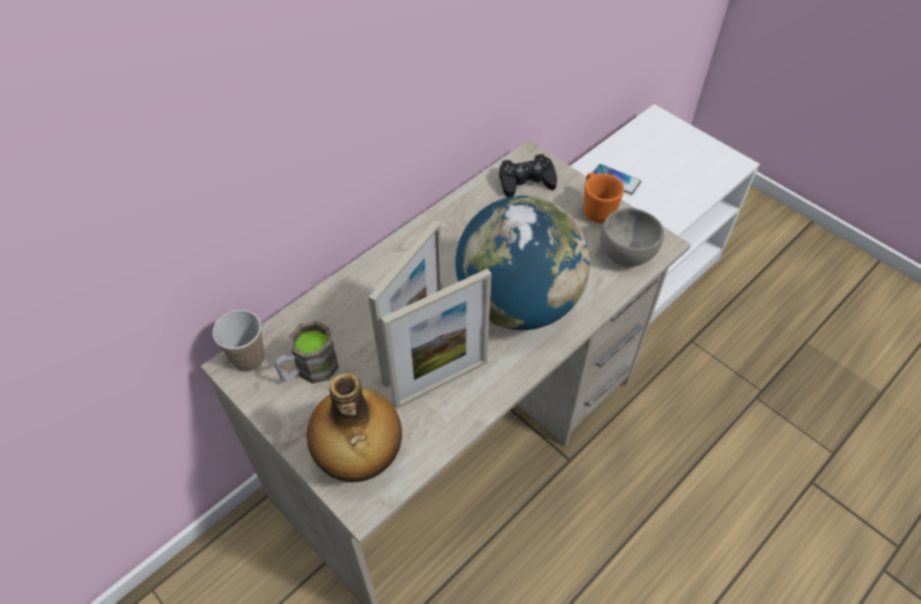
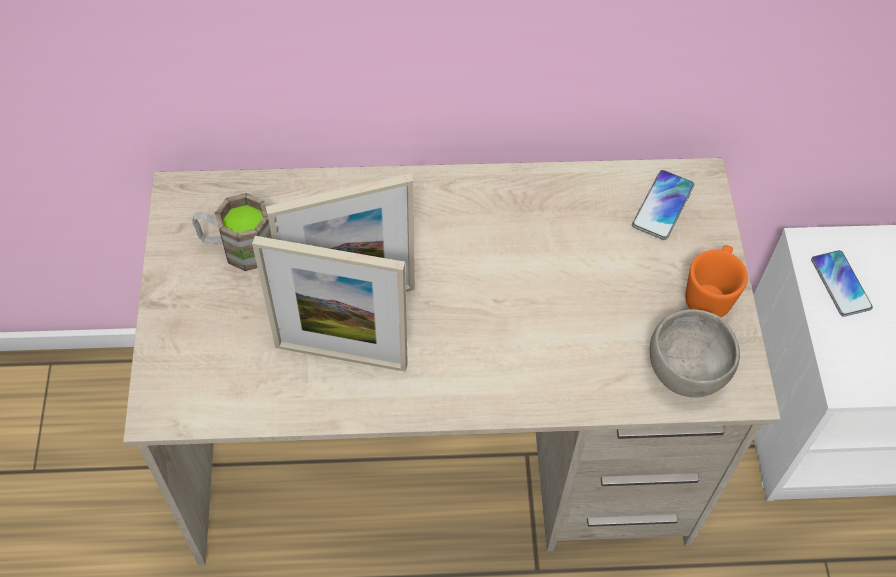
camera: 40 degrees right, 5 degrees up
(249, 359) = (198, 196): cup -> none
(359, 458) = (197, 367): bottle -> none
(517, 303) = (503, 334): globe -> none
(526, 181) = (663, 206): black game controller -> phone

